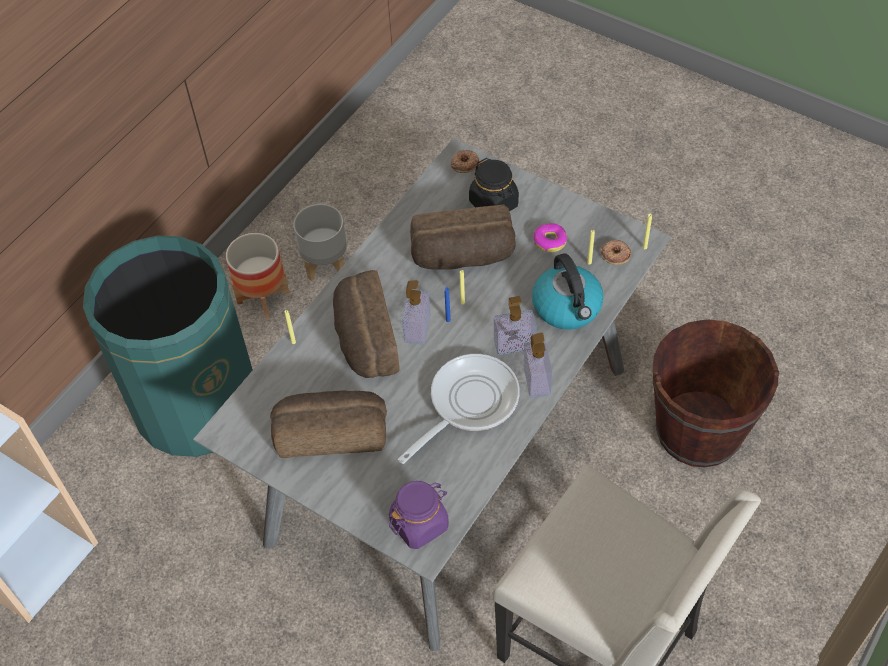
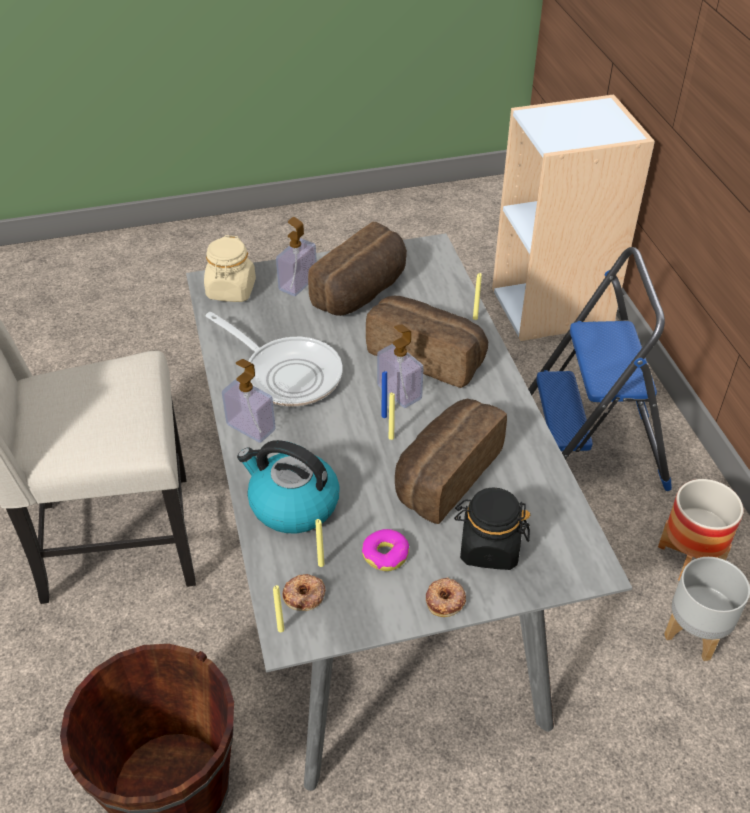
camera: 130 degrees right, 10 degrees down
(197, 405) = (596, 448): green trash can -> blue step ladder
(419, 524) = (231, 290): purple jar -> beige jar
(464, 163) = (577, 567): donut -> donut (445, 600)
(468, 403) = (287, 374): frying pan -> frying pan turned 45 degrees counterclockwise
(514, 344) = (304, 439): soap dispenser -> soap dispenser (298, 283)

